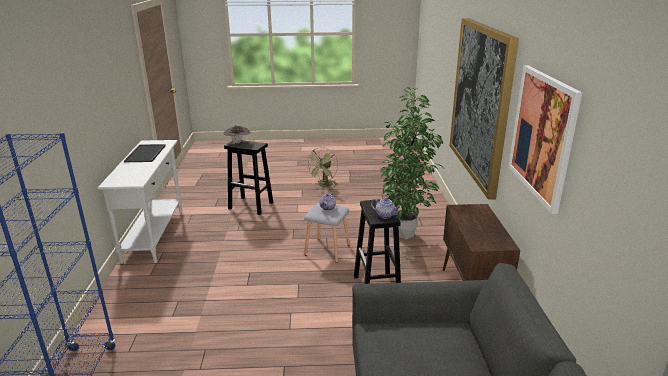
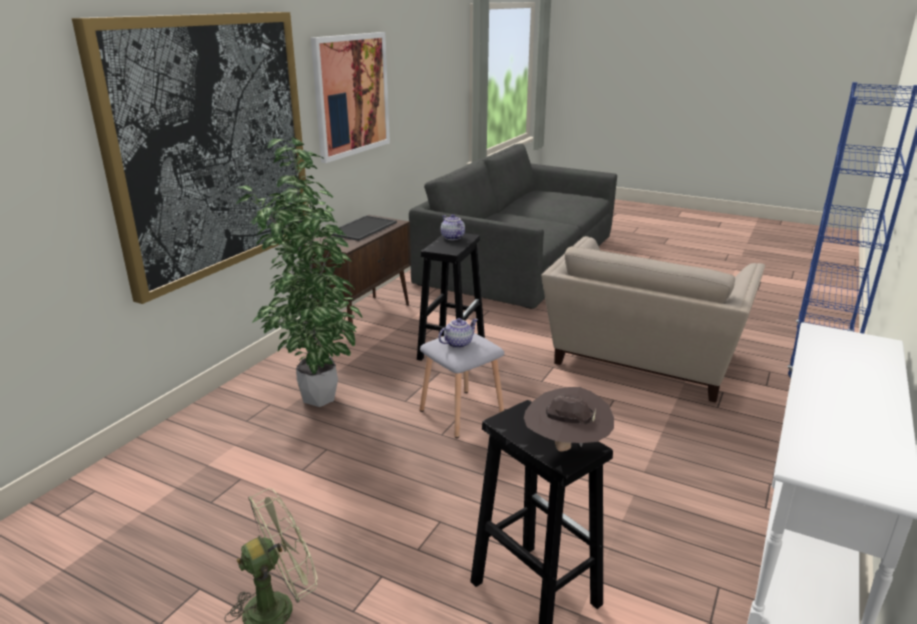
camera: 150 degrees left, 0 degrees up
(146, 153) = (852, 421): tray -> tray (362, 228)
(235, 326) = (642, 361): none -> beige armchair

